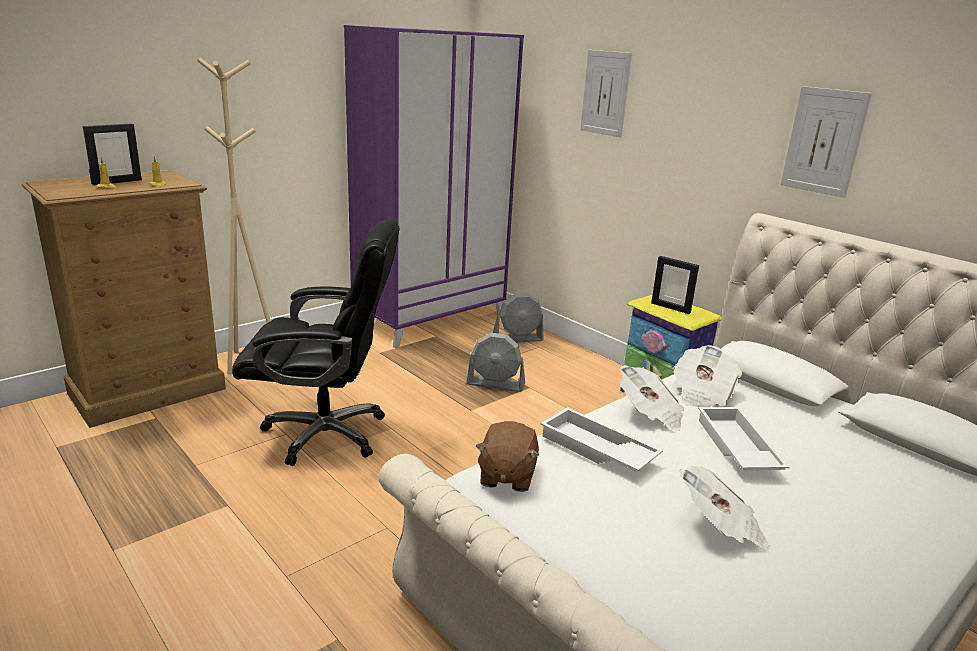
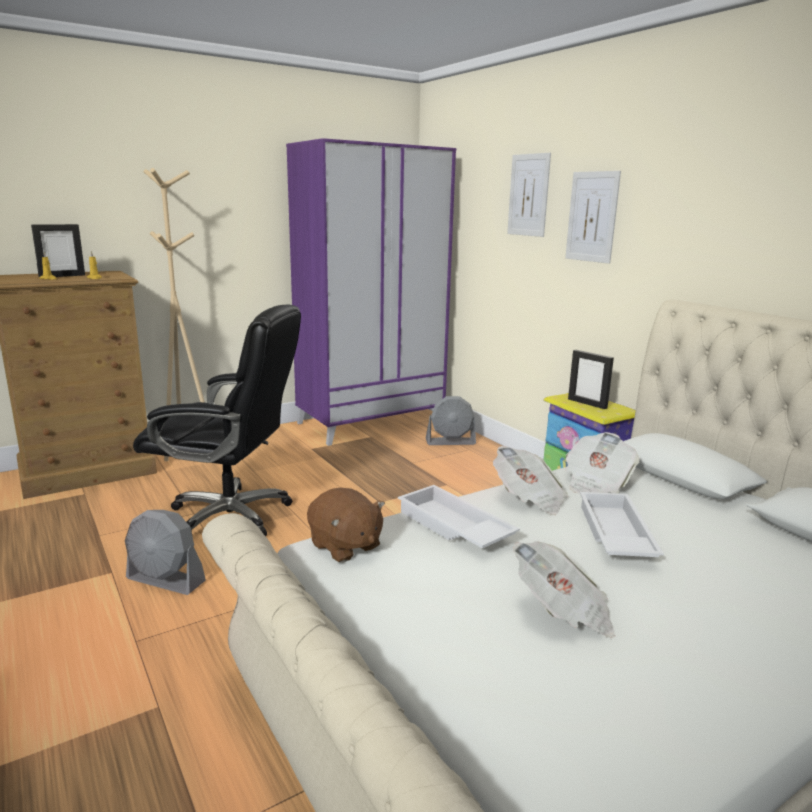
camera: 10 degrees right, 5 degrees down
(496, 384) = (414, 480): grey fan -> grey fan (166, 580)
(506, 476) = (345, 546): brown plush toy -> brown plush toy turned 60 degrees counterclockwise
(824, 141) = (737, 218): picture -> picture (592, 217)

